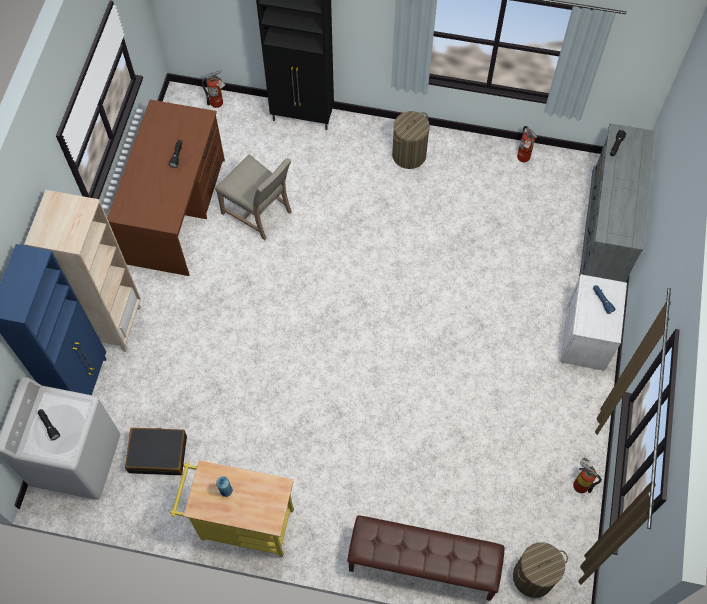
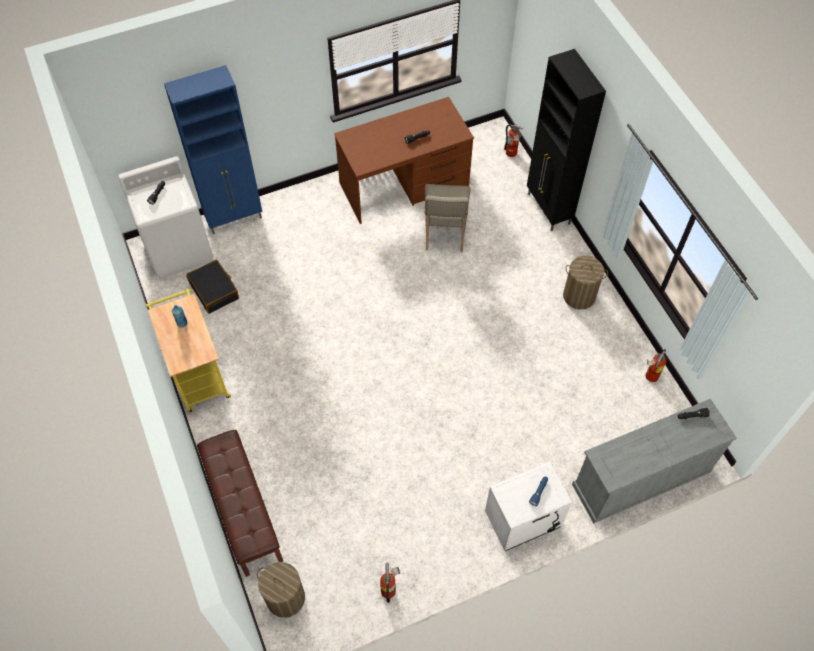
camera: 55 degrees right, 5 degrees down
(113, 324) = (289, 205): beige bookcase -> none

